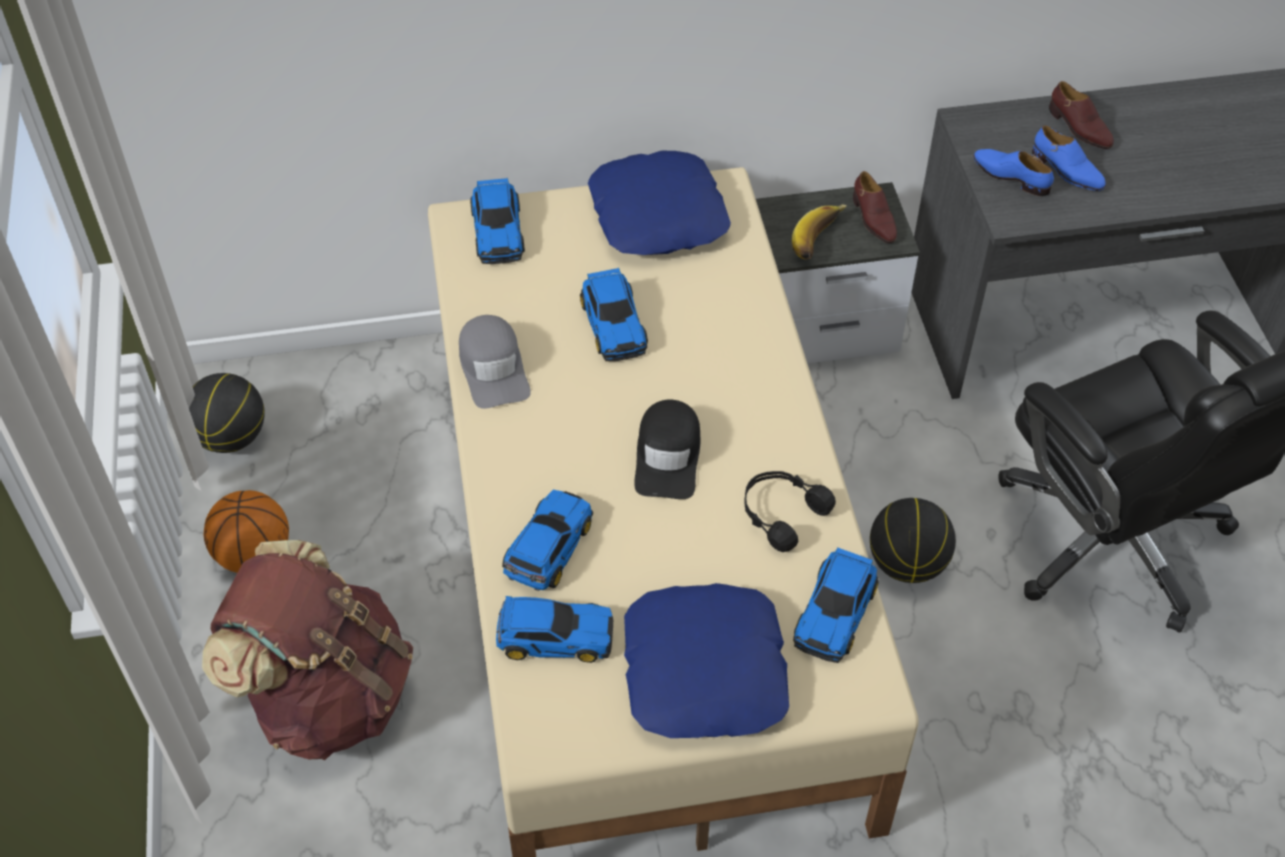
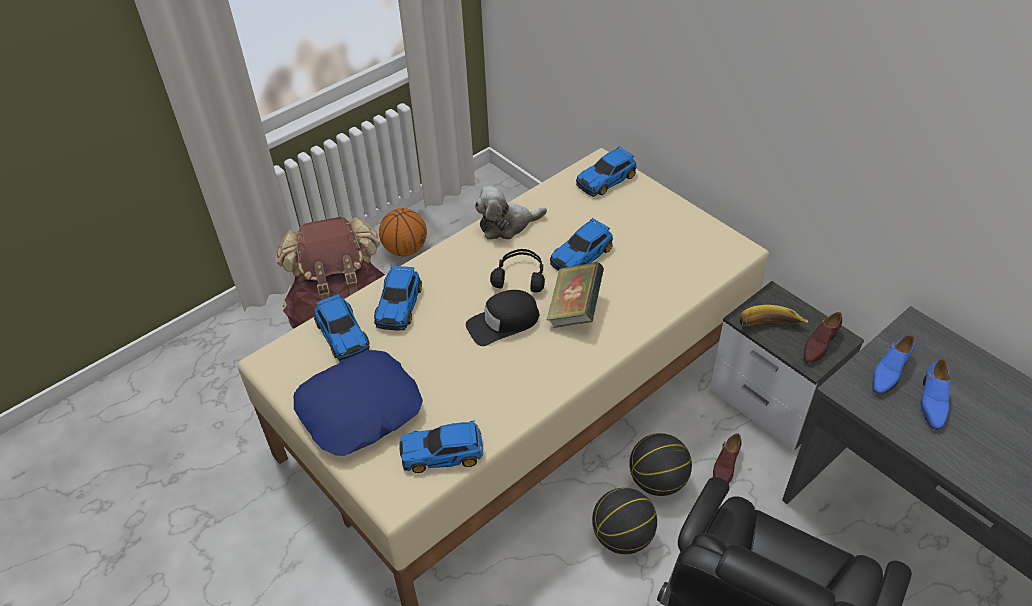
camera: 60 degrees right, 5 degrees down
(231, 437) = (467, 204): basketball -> basketball (657, 481)
(493, 368) = (507, 225): grey cap -> plush toy
(547, 549) = (399, 304): toy car -> toy car turned 105 degrees clockwise
(659, 215) = (686, 233): blue pillow -> none
(700, 378) = (574, 309): none -> book
(781, 513) = (500, 393): black headphones -> black headphones (520, 276)
(1011, 176) = (889, 372): blue shoe -> blue shoe turned 150 degrees counterclockwise
(1079, 128) = (988, 391): brown shoe -> brown shoe (725, 467)

